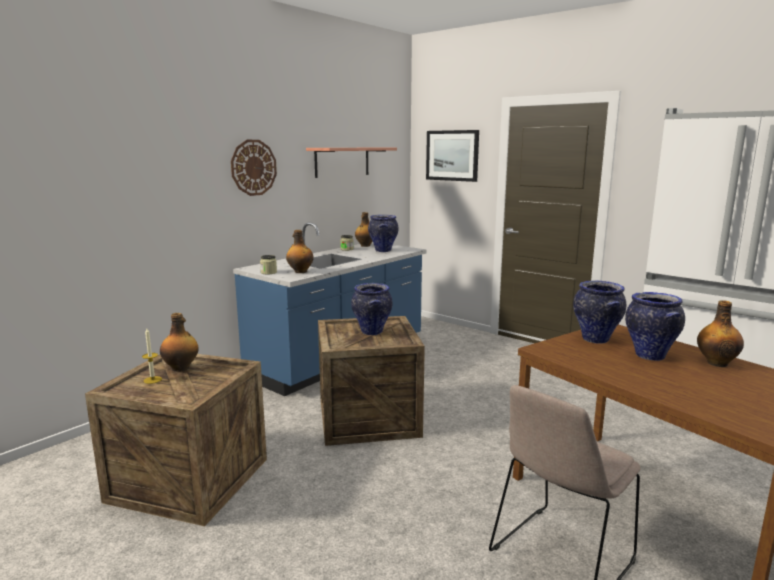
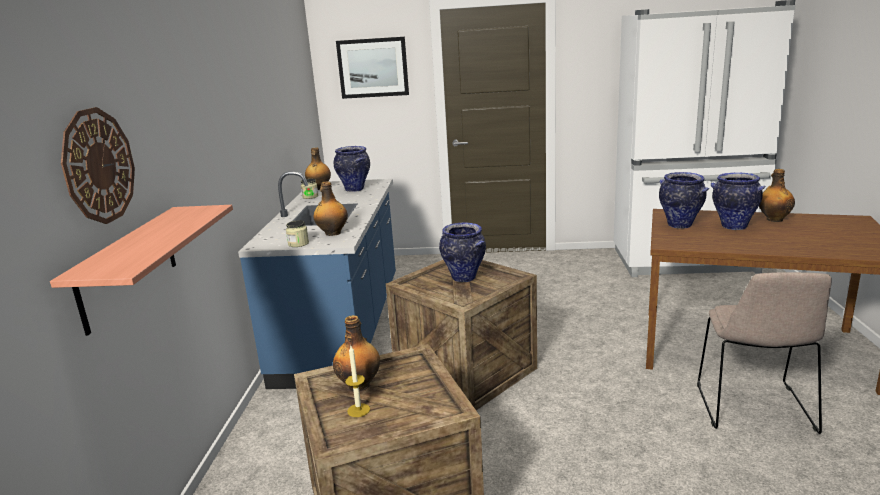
camera: 35 degrees left, 5 degrees up
(253, 167) = (227, 110): wall clock -> wall clock (98, 166)
(342, 162) = (279, 89): shelf -> shelf (128, 267)

